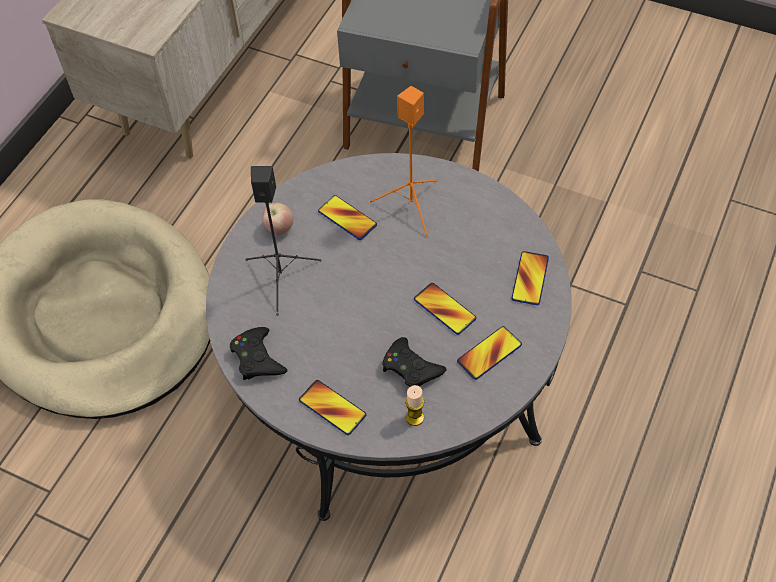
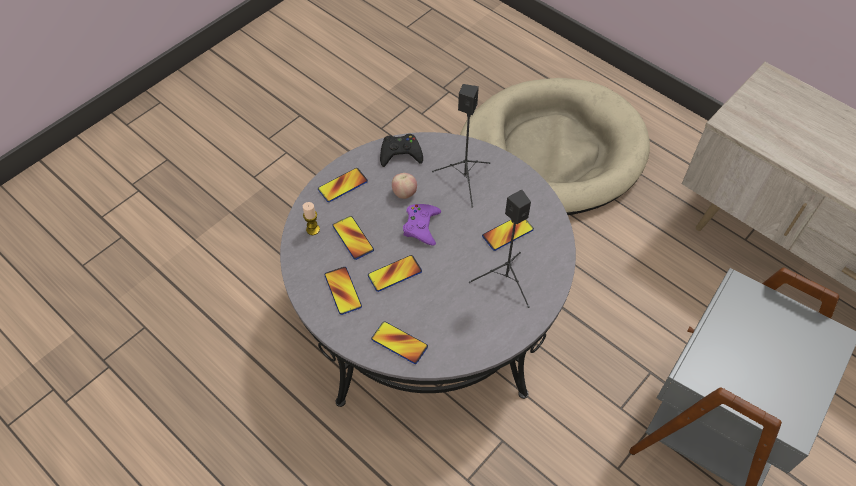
camera: 105 degrees right, 0 degrees up
(279, 228) = (512, 188): apple -> apple (404, 193)
(367, 302) = (421, 226): none -> purple game controller
(411, 368) = (353, 238): black game controller -> phone
(412, 207) = (505, 280): orange speaker -> black speaker

